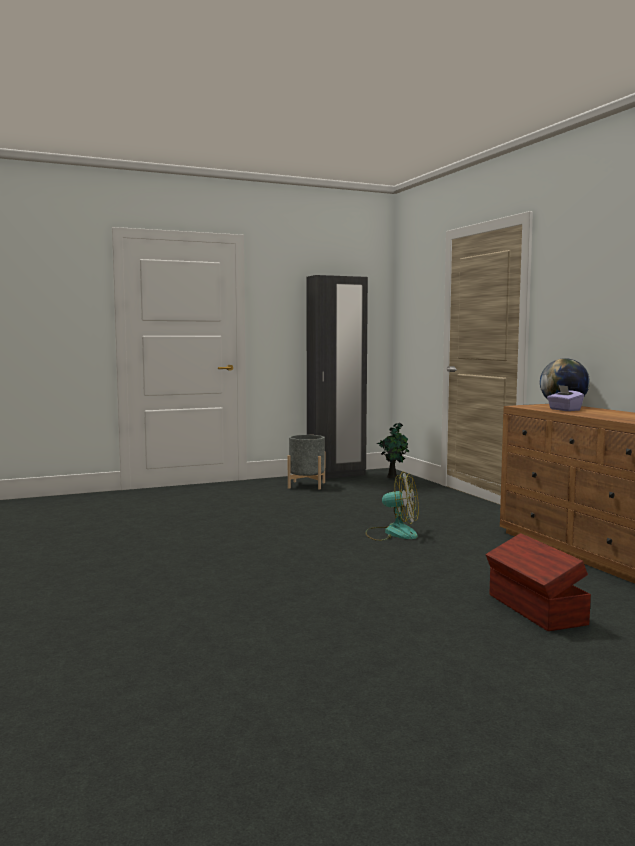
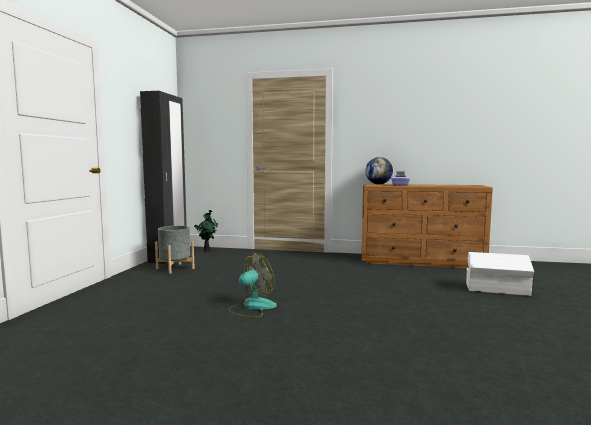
camera: 55 degrees left, 0 degrees up
(392, 533) = (331, 279): fan -> fan (252, 307)
(535, 610) = (498, 290): brown storage box -> white storage box

